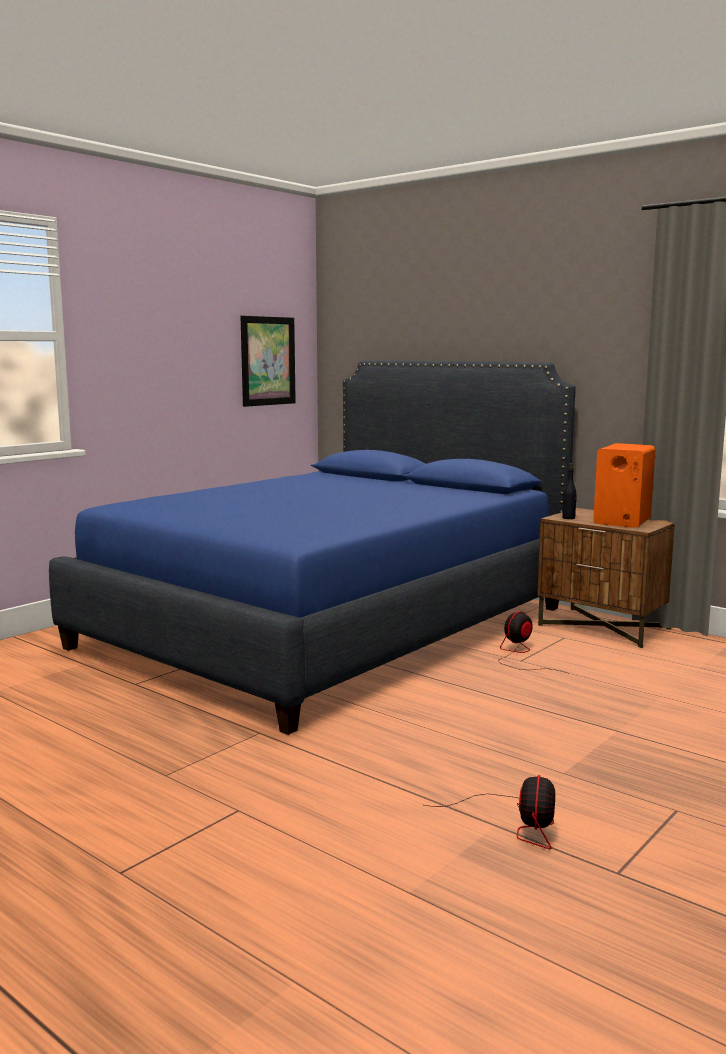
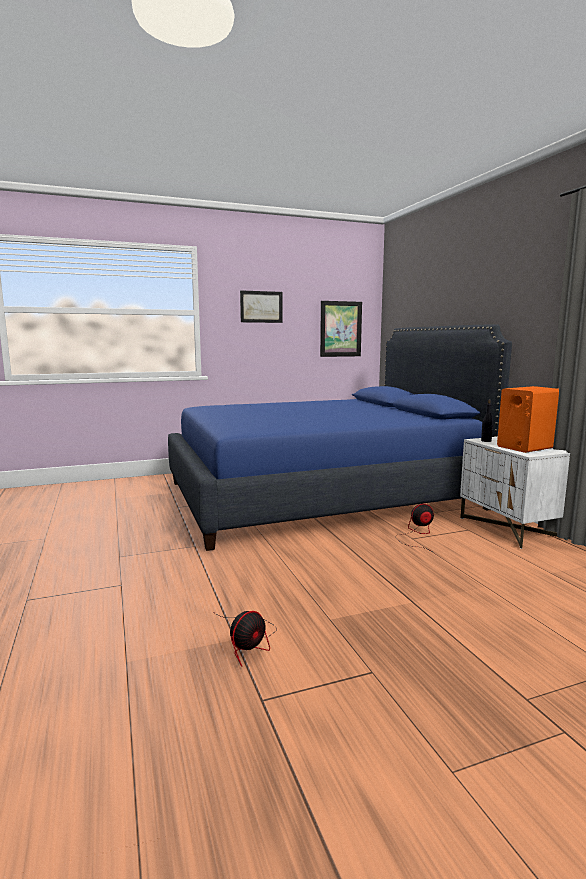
camera: 30 degrees right, 0 degrees up
(158, 325) = (261, 307): none -> picture
(605, 627) = (511, 528): brown nightstand -> white nightstand

